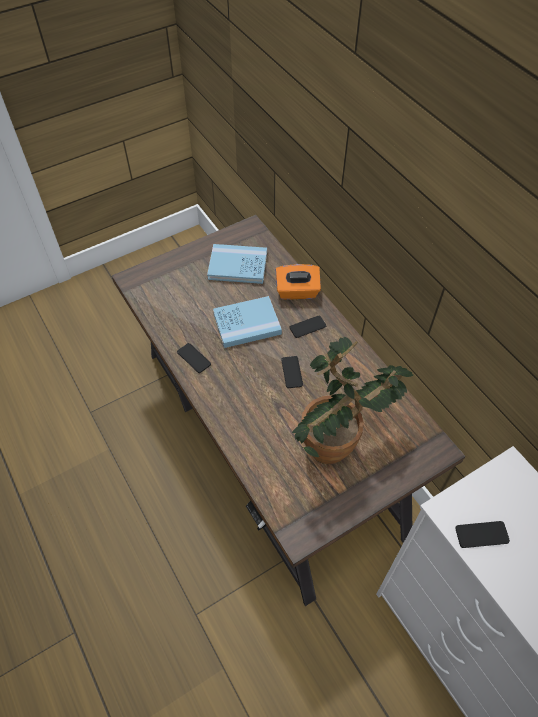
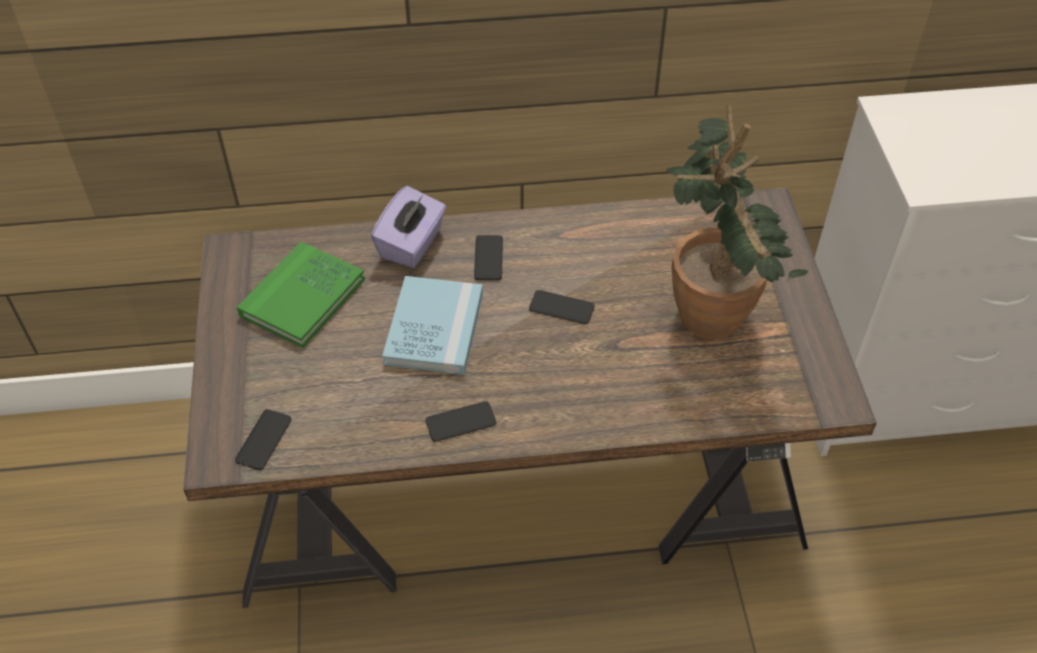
camera: 65 degrees left, 5 degrees down
(237, 266) = (303, 297): blue book -> green book
(297, 292) = (412, 244): orange tissue box -> purple tissue box
(481, 534) = (967, 170): phone -> phone (263, 440)

